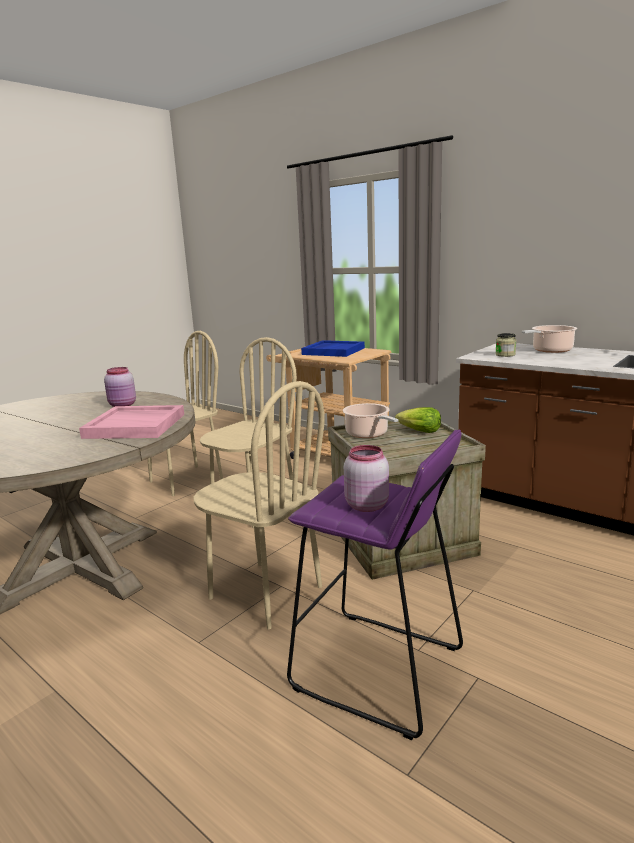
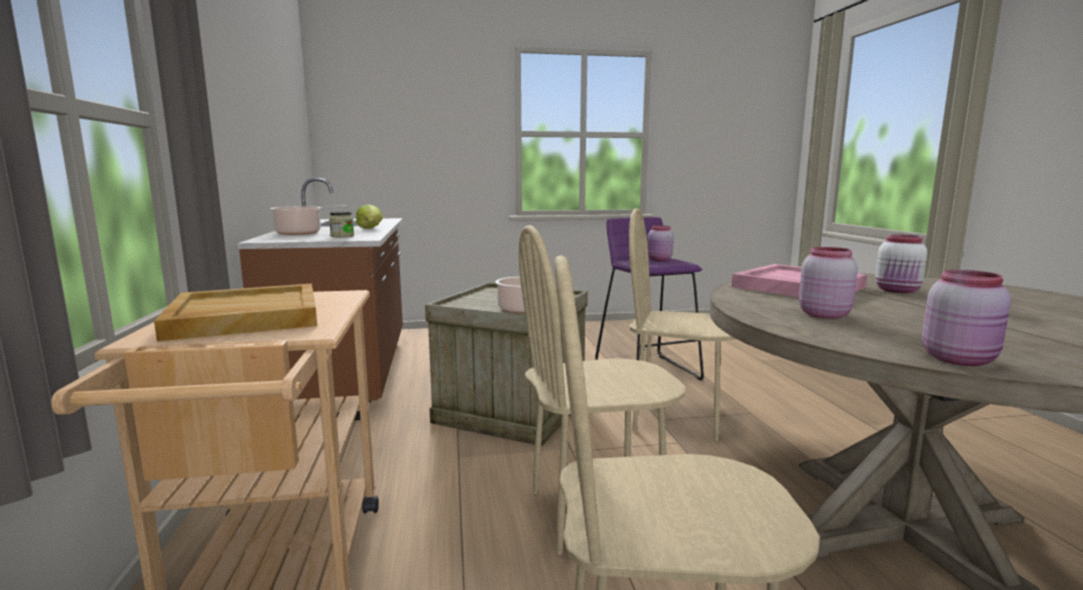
camera: 140 degrees left, 5 degrees down
(56, 440) = (898, 290): none -> white jar
(76, 396) = (960, 359): none -> pink jar
(265, 593) = (677, 420): beige chair -> beige chair turned 60 degrees counterclockwise
(333, 351) = (244, 317): blue tray -> beige tray
(419, 431) = (482, 300): lettuce -> lettuce (371, 229)

